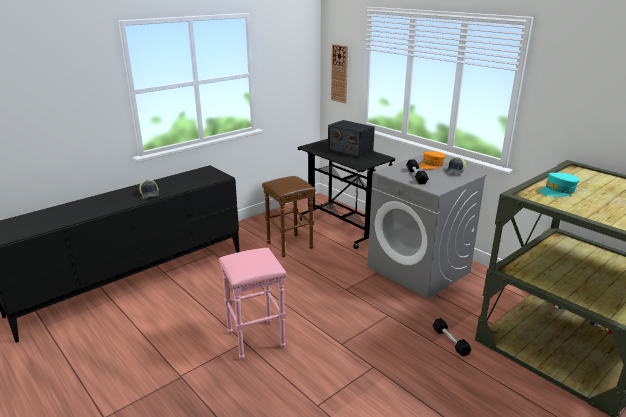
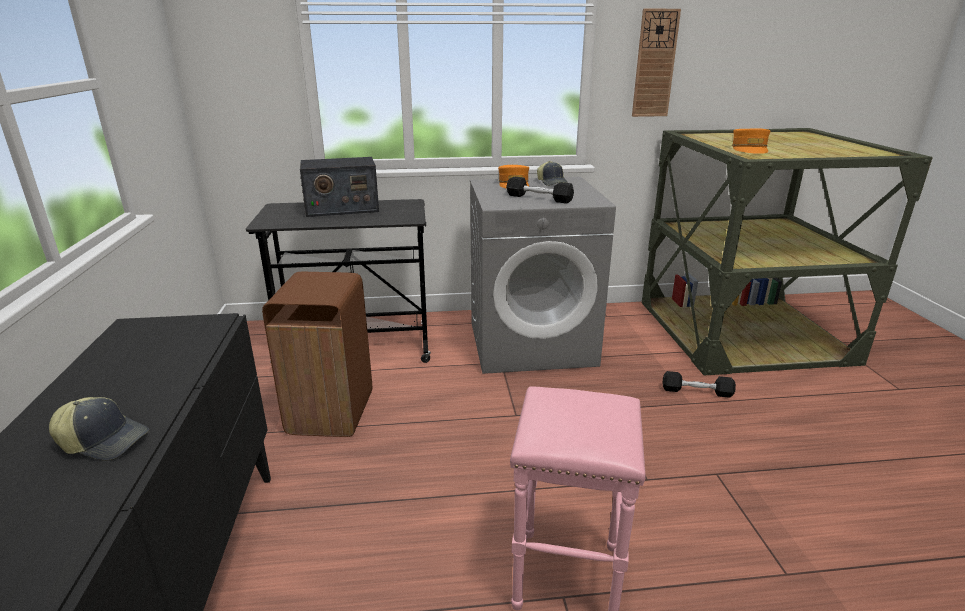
camera: 55 degrees left, 0 degrees up
(288, 245) = (329, 413): brown stool -> brown trash can
(339, 73) = (239, 81): wall clock -> wall clock (655, 64)
(558, 191) = (750, 149): turquoise cap -> orange cap

